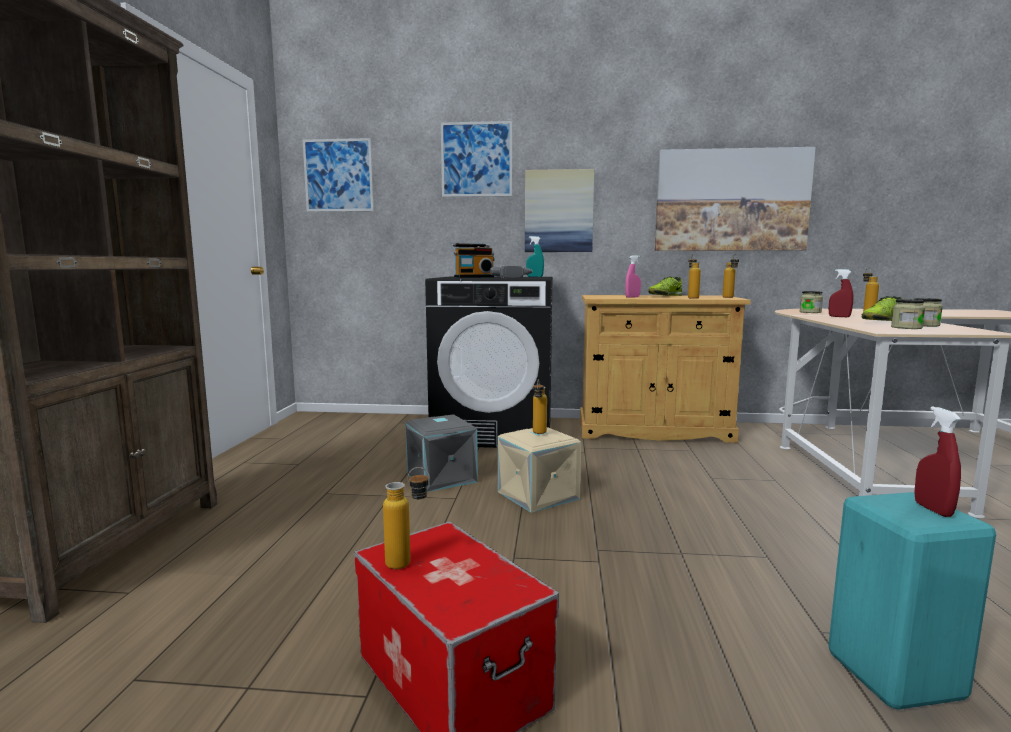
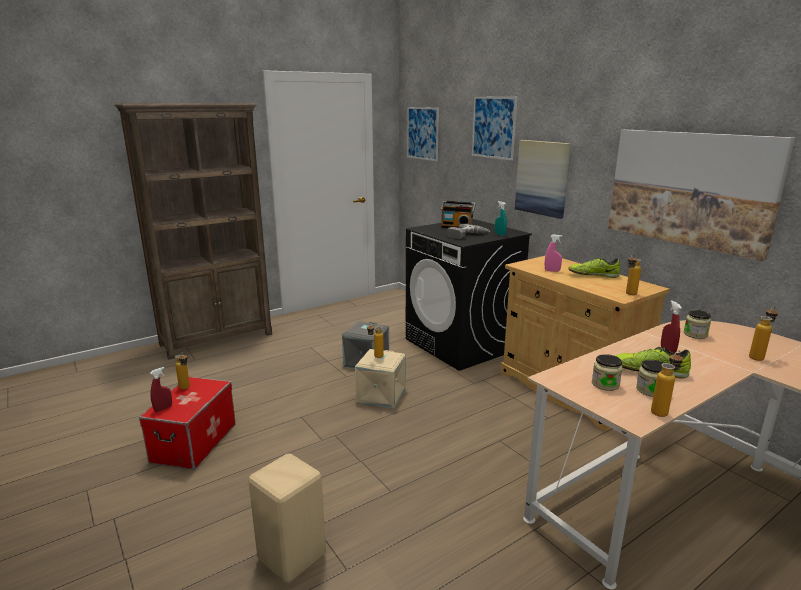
camera: 50 degrees right, 10 degrees up
(692, 298) = (590, 285): bottle -> bottle (662, 411)
(899, 677) = (291, 559): turquoise stool -> beige stool
(933, 509) = (286, 477): red spray bottle -> red spray bottle (163, 408)

